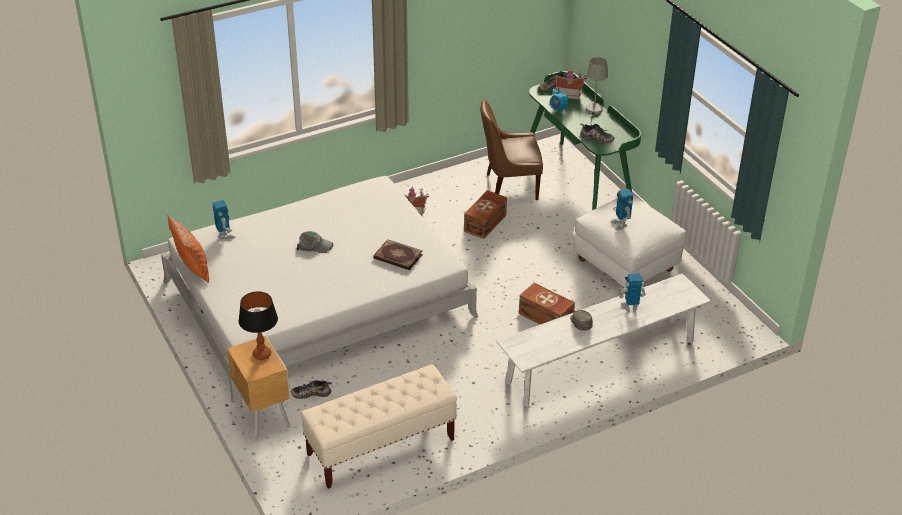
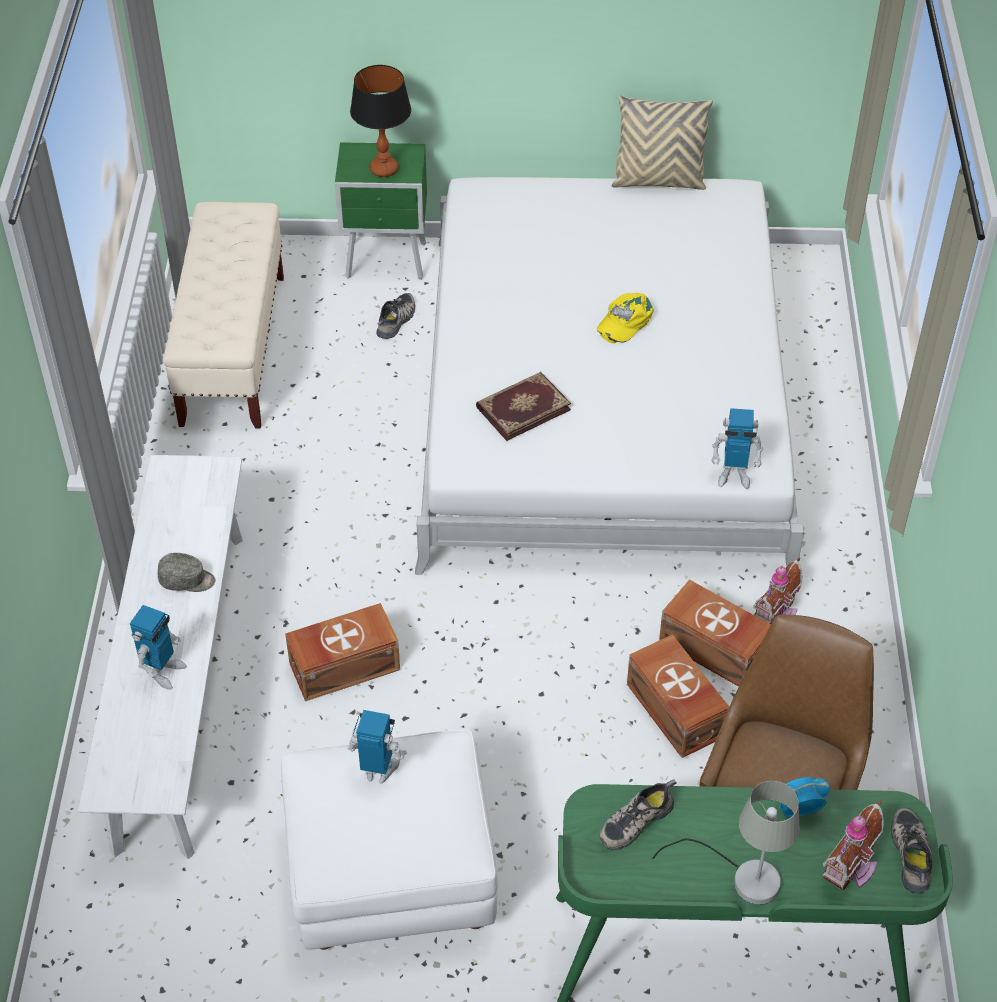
camera: 120 degrees right, 10 degrees up
(192, 268) = (658, 181): orange pillow -> beige pillow
(225, 235) = (720, 232): toy robot -> toy robot (734, 475)
(264, 417) = (388, 262): brown nightstand -> green nightstand
(314, 245) = (624, 321): grey cap -> yellow cap
(446, 222) = (714, 650): none -> brown storage box

